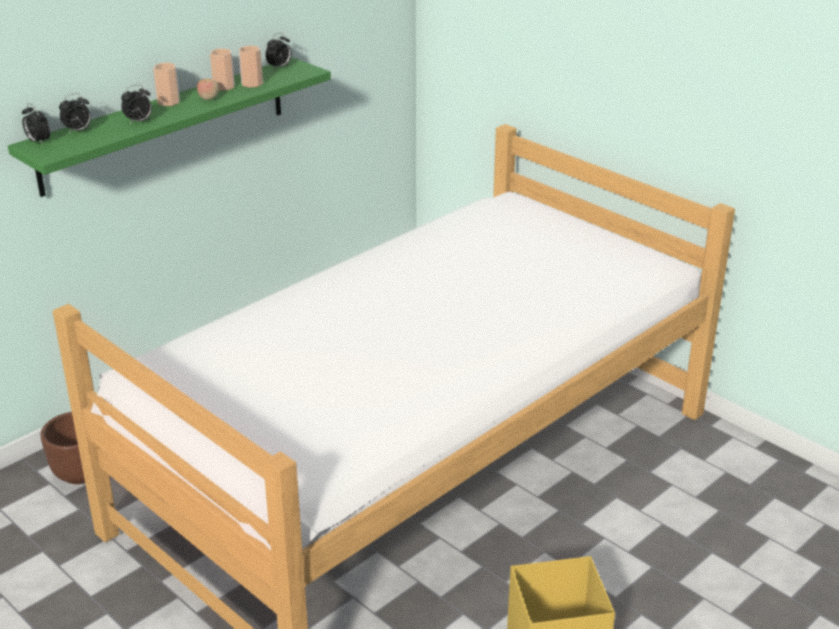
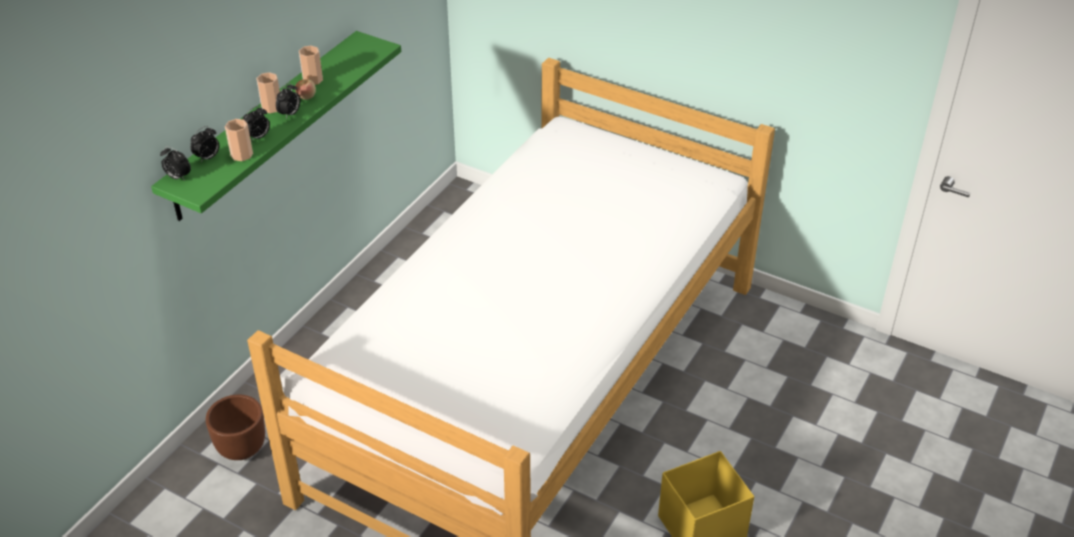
camera: 15 degrees left, 10 degrees up
(252, 83) = (337, 72): cup -> cup (241, 155)
(279, 67) = (351, 46): alarm clock -> alarm clock (290, 114)

